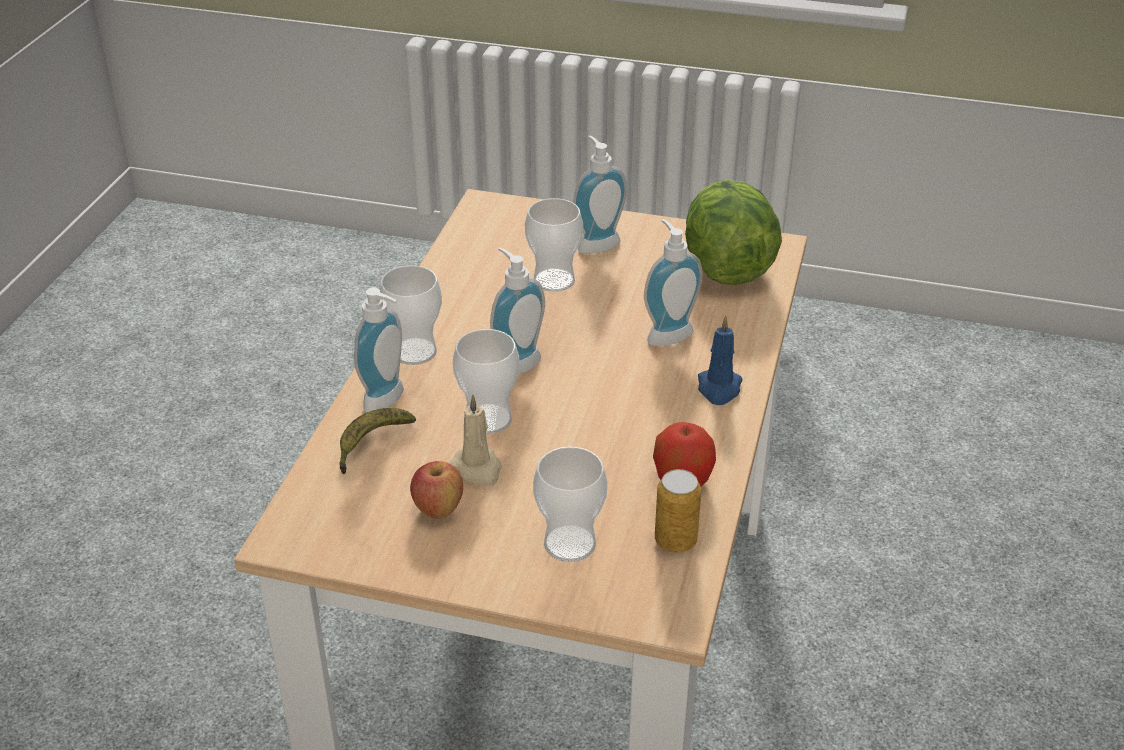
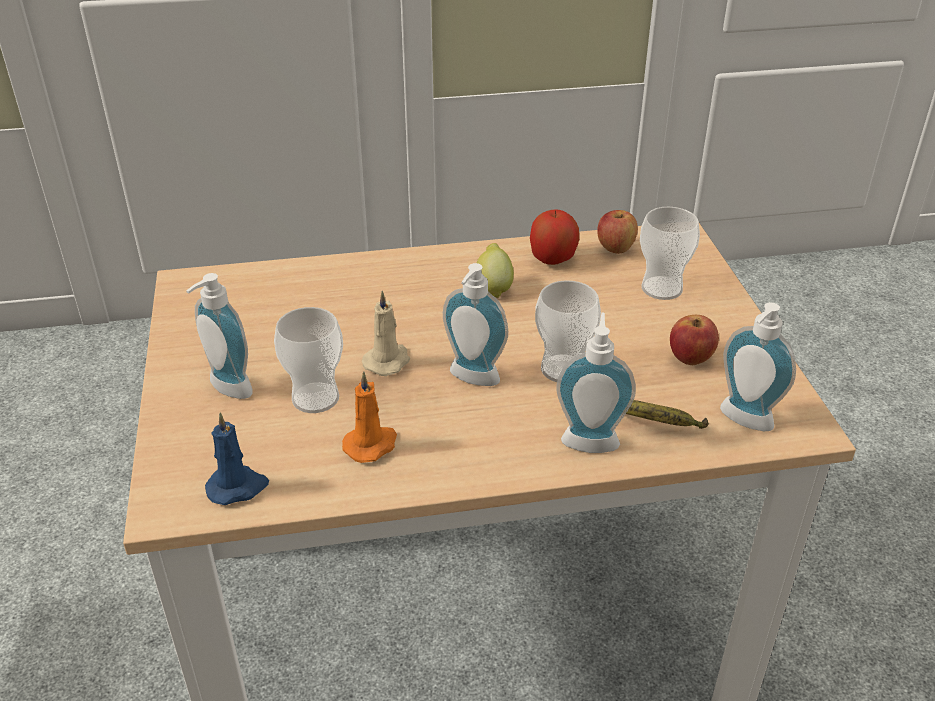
camera: 115 degrees left, 0 degrees up
(414, 352) = (502, 451): cup -> none
(476, 294) = (371, 444): none -> orange candle
(477, 469) = (628, 354): beige candle -> beige candle (388, 361)
(650, 419) = (493, 288): none -> lemon
(667, 333) = (368, 308): soap dispenser -> soap dispenser (743, 421)
(675, 541) = (615, 248): can -> apple
(719, 388) = (429, 266): blue candle -> blue candle (238, 487)
(727, 267) = (237, 300): lettuce -> none

